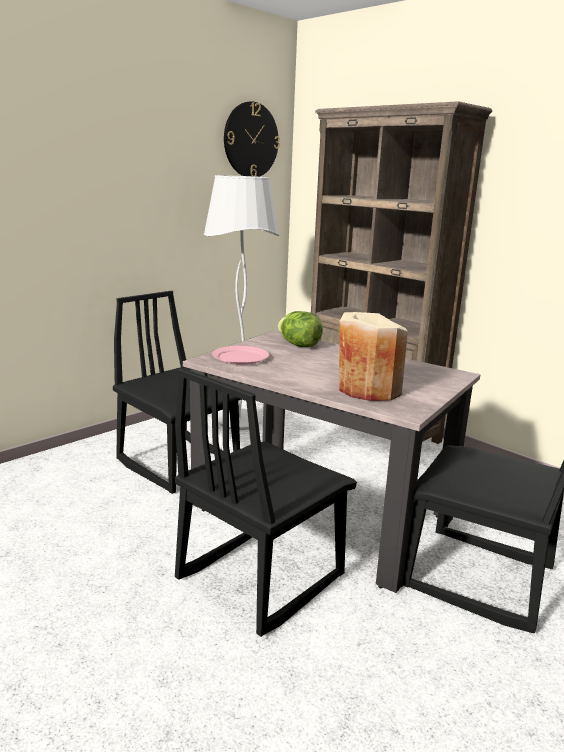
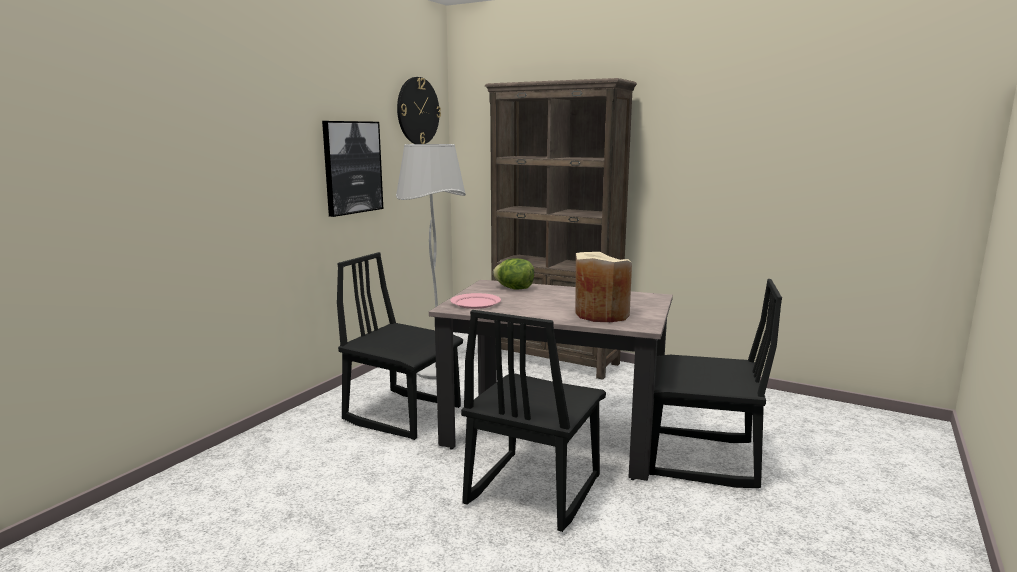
camera: 15 degrees left, 5 degrees down
(163, 198) = (352, 167): none -> picture

